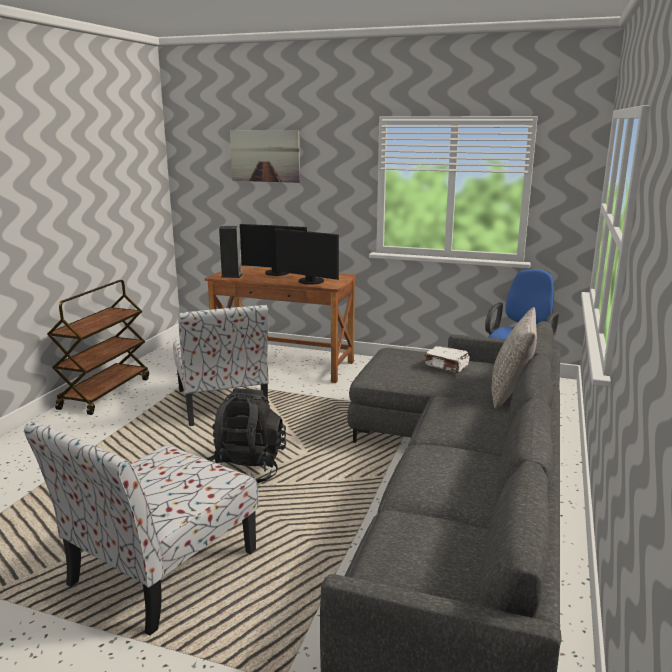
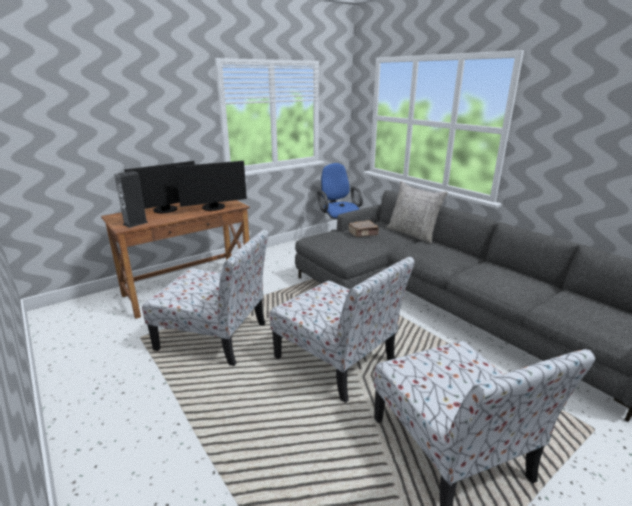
camera: 55 degrees left, 5 degrees up
(105, 393) = (80, 398): brown cart -> none
(246, 469) = (337, 361): black backpack -> chair
(265, 156) = (106, 97): picture -> none
(447, 366) = (363, 233): white book -> brown book

